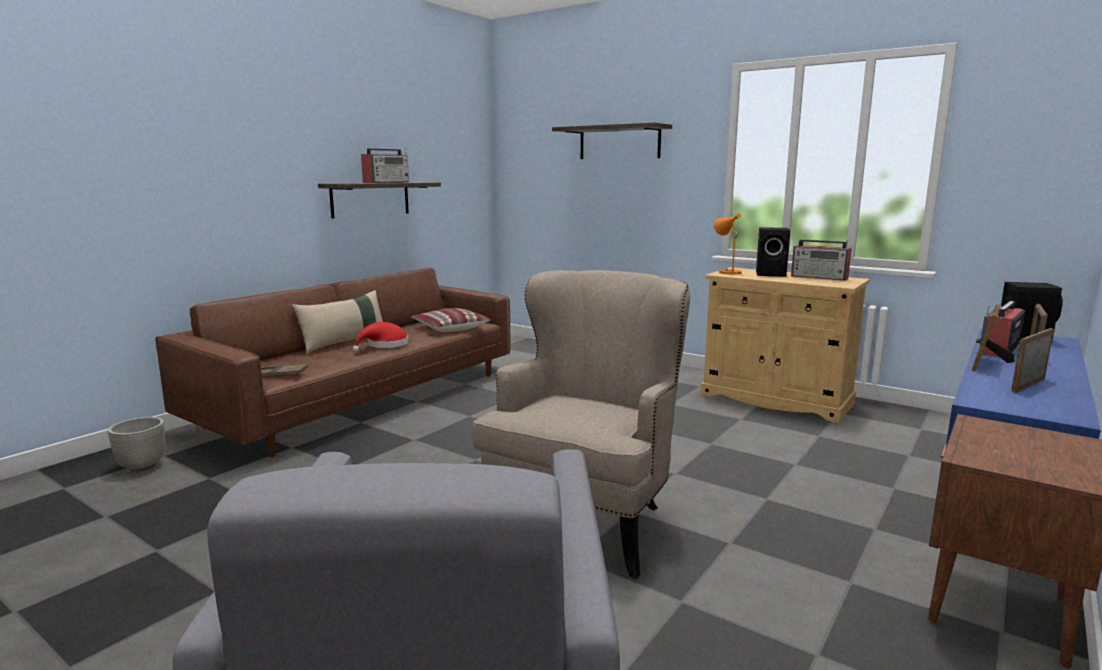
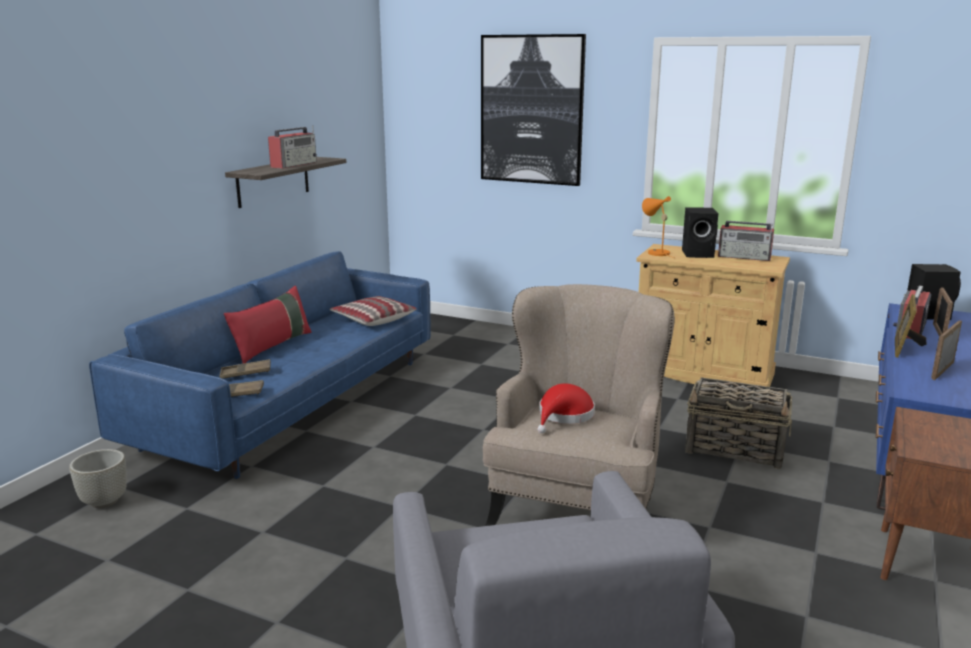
camera: 10 degrees left, 5 degrees up
(302, 360) = (245, 373): none -> brown tray
(344, 343) = (272, 346): beige pillow -> red pillow
(363, 399) = (293, 402): brown sofa -> blue sofa
(384, 345) = (320, 347): red hat -> red hat (564, 416)
(619, 142) = (531, 110): shelf -> picture
(788, 468) = (736, 449): none -> basket

